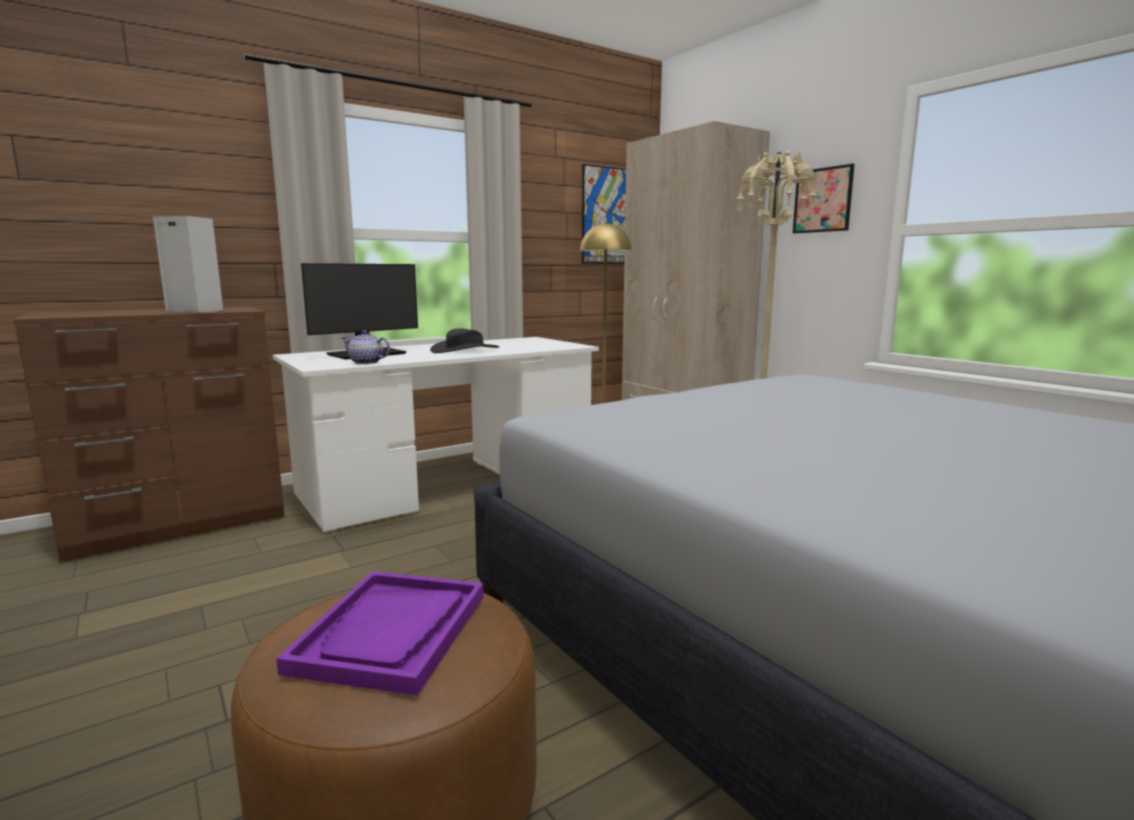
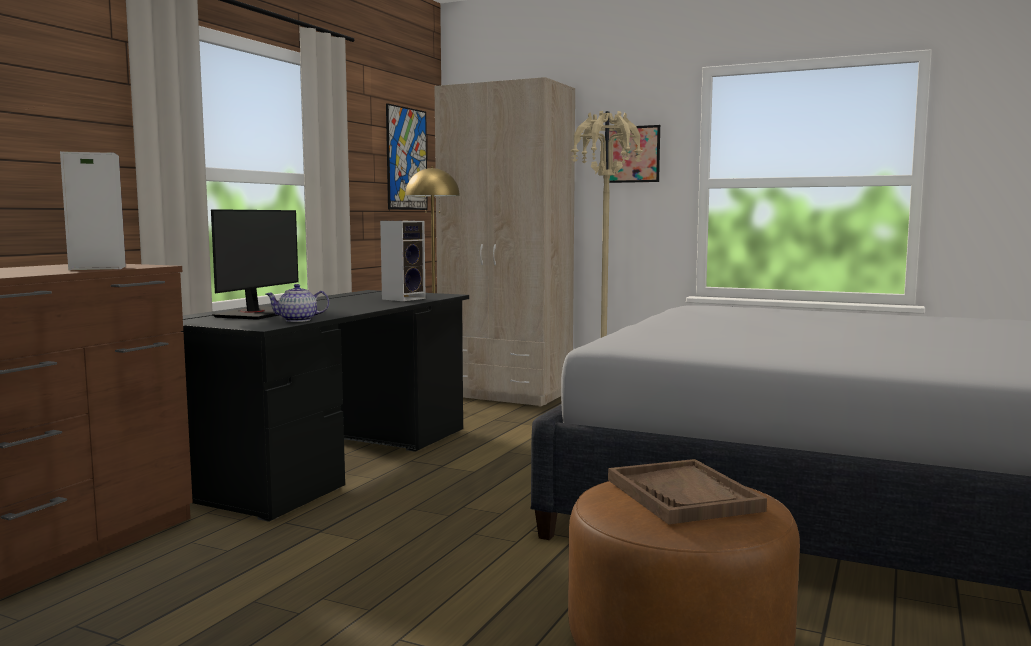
camera: 30 degrees left, 5 degrees down
(392, 632) = (683, 495): purple tray -> brown tray
(449, 484) = (331, 461): white desk -> black desk
(465, 350) = (351, 304): black hat -> none
(527, 347) = (404, 298): none -> speaker

